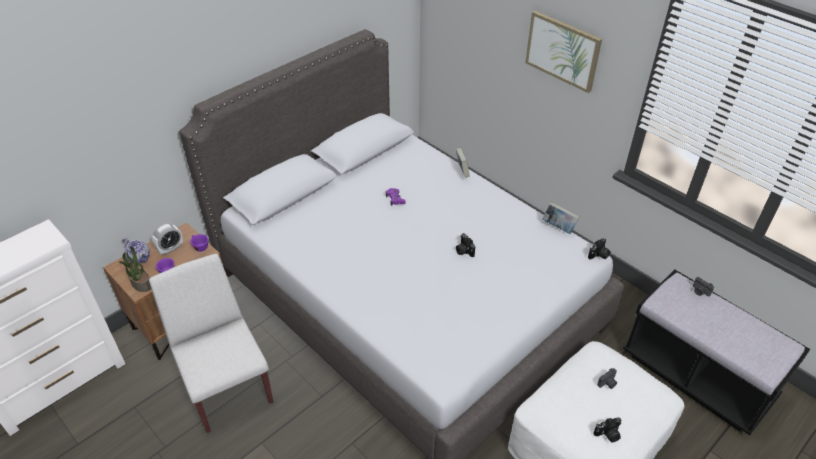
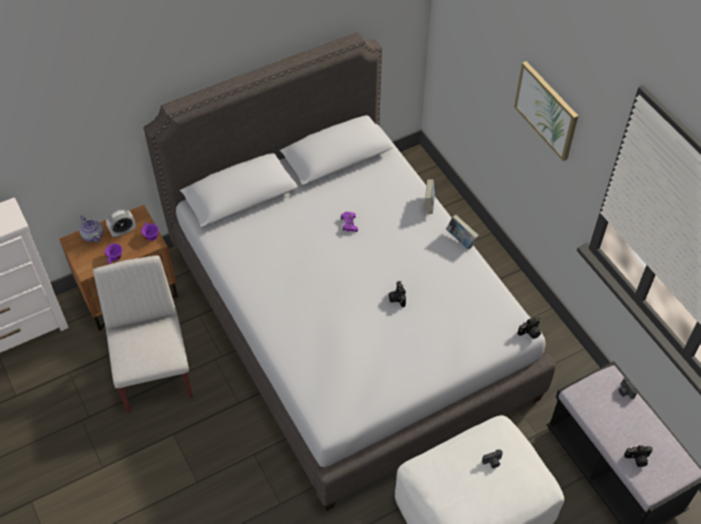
camera: 15 degrees right, 10 degrees up
(141, 284) = (89, 264): potted plant -> none
(558, 227) = (502, 292): book -> book (461, 240)
(608, 434) = (471, 510): camera -> camera (637, 459)

